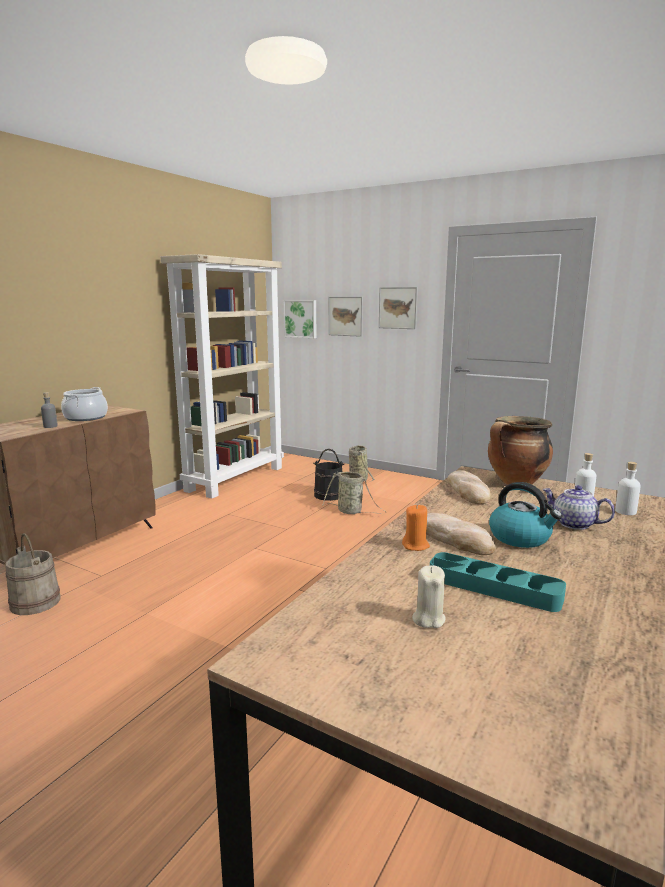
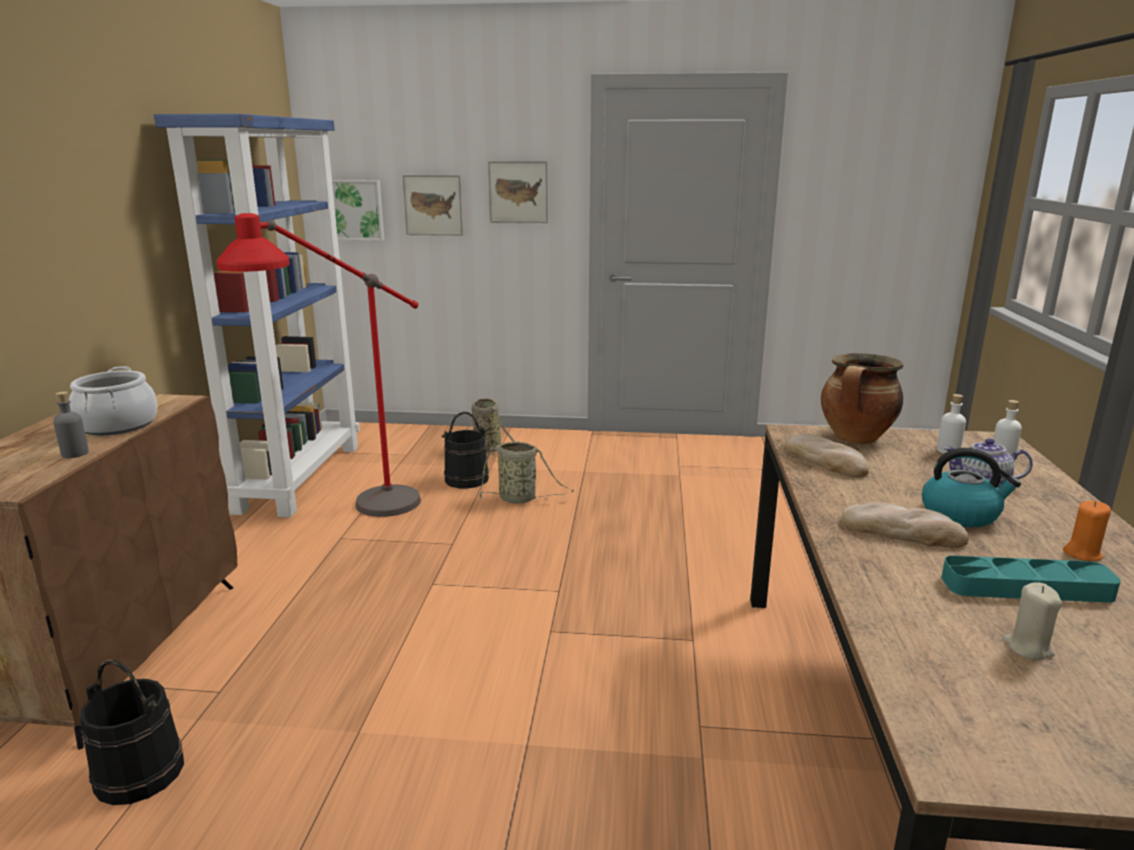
camera: 25 degrees left, 5 degrees up
(36, 602) = (140, 772): beige bucket -> black bucket
(235, 478) = (299, 477): beige bookcase -> blue bookcase
(243, 505) = (352, 519): none -> red floor lamp
(415, 546) = (880, 552): orange candle -> orange candle (1082, 553)

